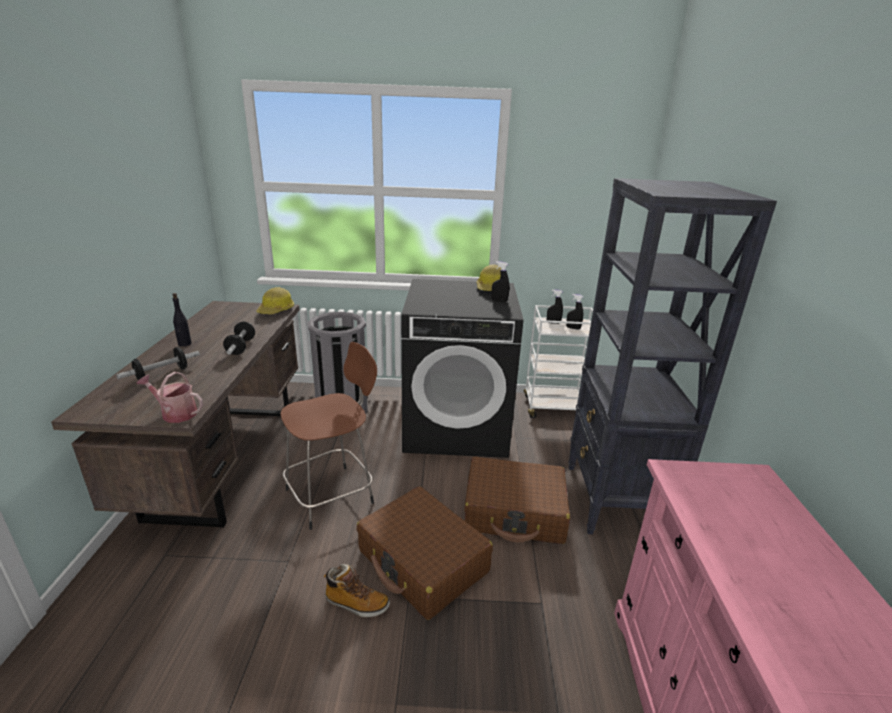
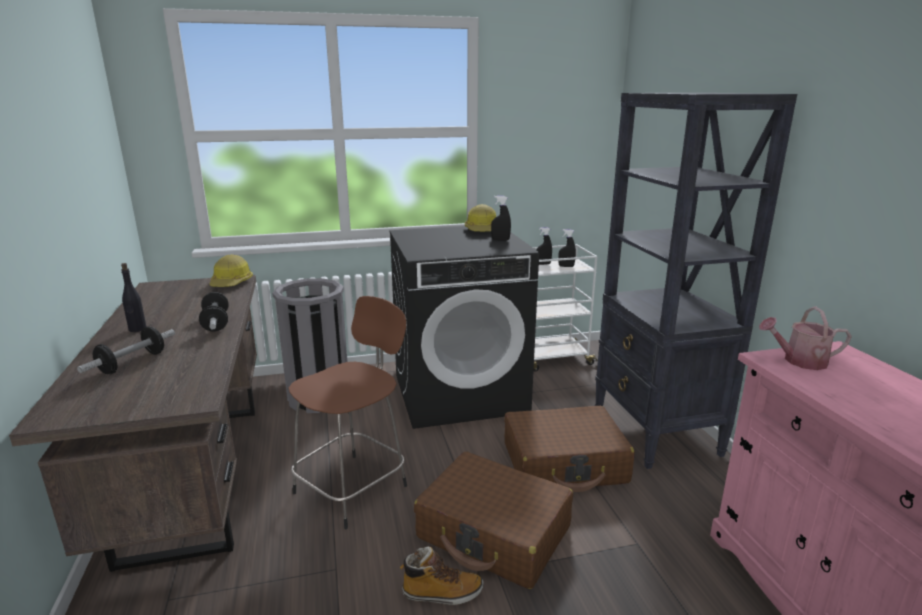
camera: 15 degrees left, 5 degrees down
(175, 413) = (184, 399): watering can -> watering can (799, 361)

